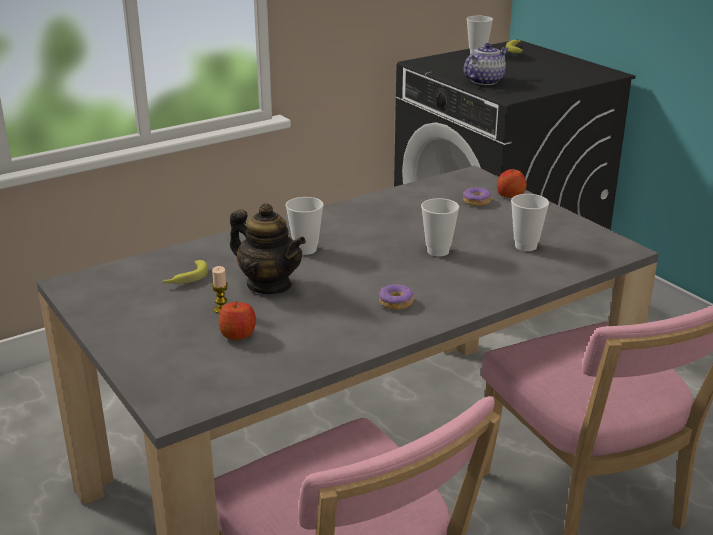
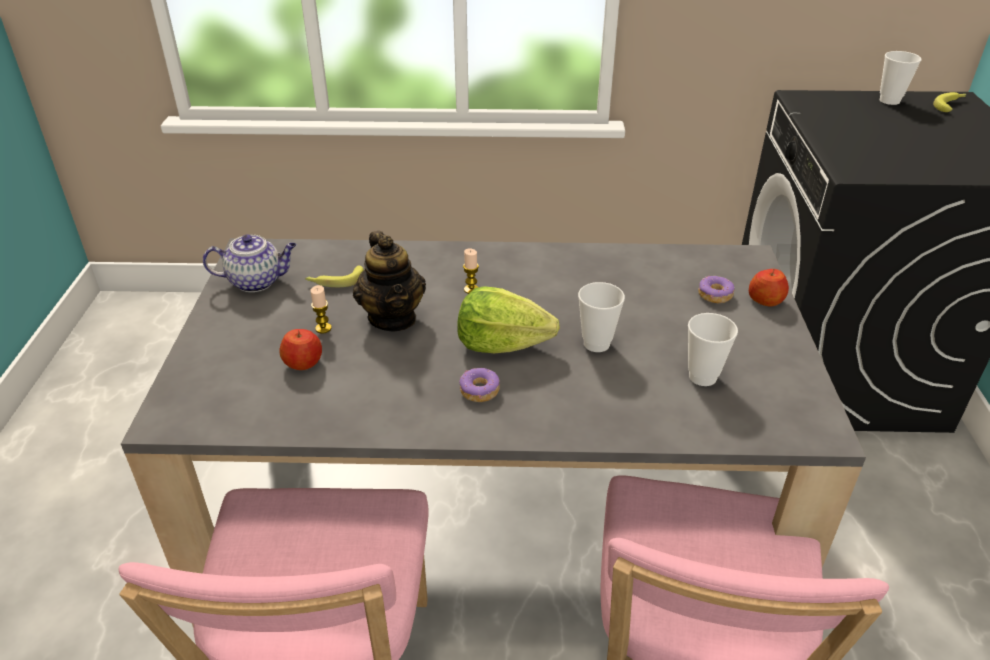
camera: 35 degrees right, 10 degrees up
(305, 249) = (471, 289): cup -> candle
(374, 273) = (502, 344): none -> lettuce
(485, 81) = (849, 142): teapot -> teapot (257, 281)

